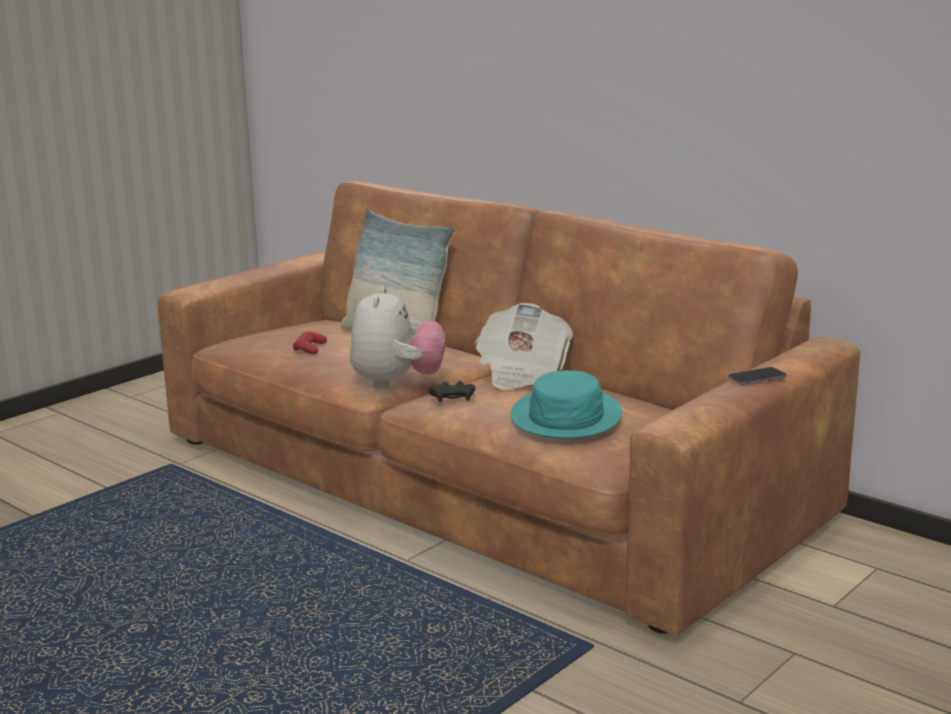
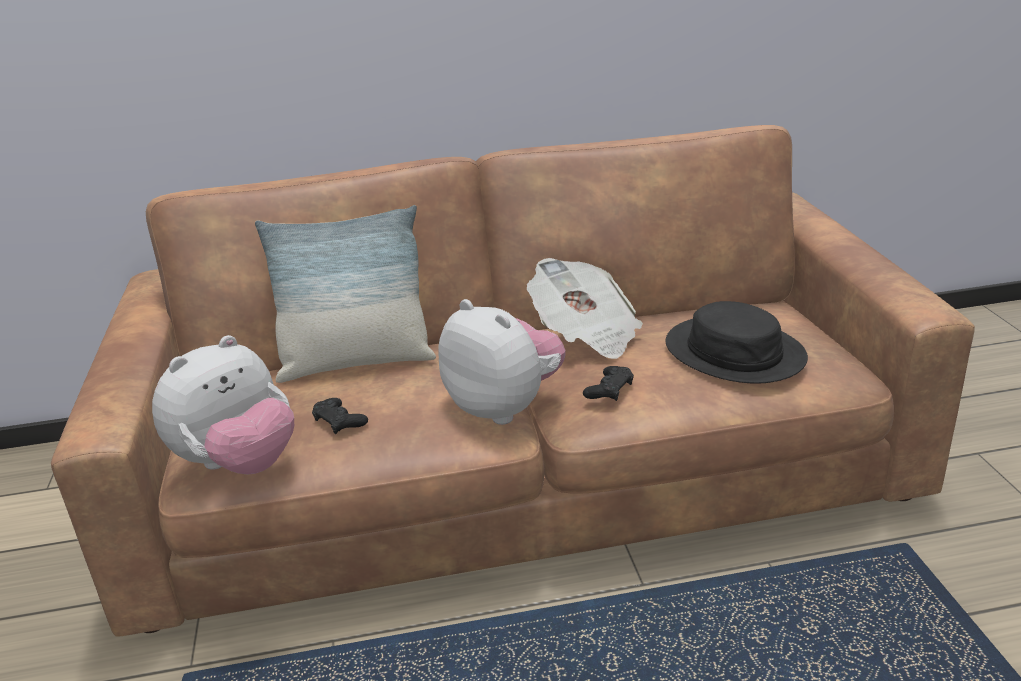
camera: 50 degrees left, 10 degrees up
(244, 346) = (238, 464): none -> plush toy
(309, 348) = (339, 421): red game controller -> black game controller
(566, 416) = (734, 352): turquoise hat -> black hat
(757, 378) = (847, 243): phone -> none

